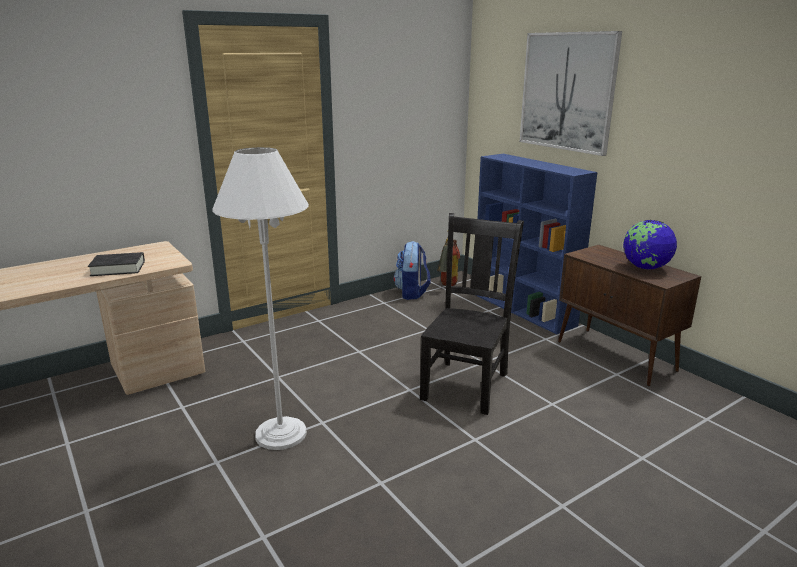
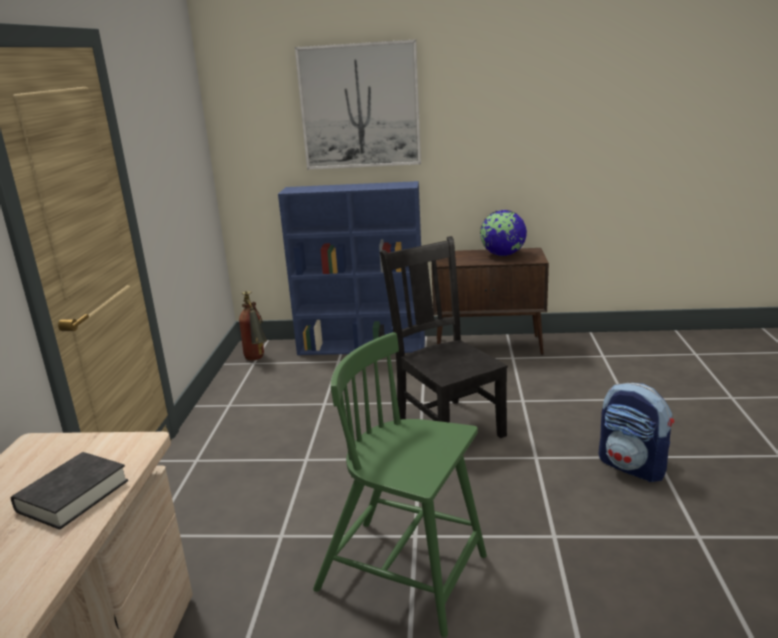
camera: 50 degrees left, 0 degrees up
(281, 434) = (405, 574): white floor lamp -> green chair
(412, 293) = (237, 382): backpack -> backpack (633, 466)

